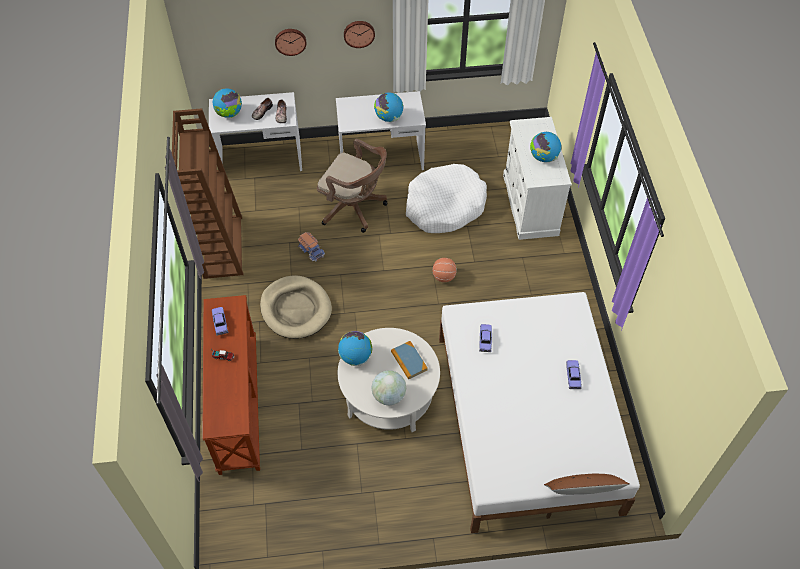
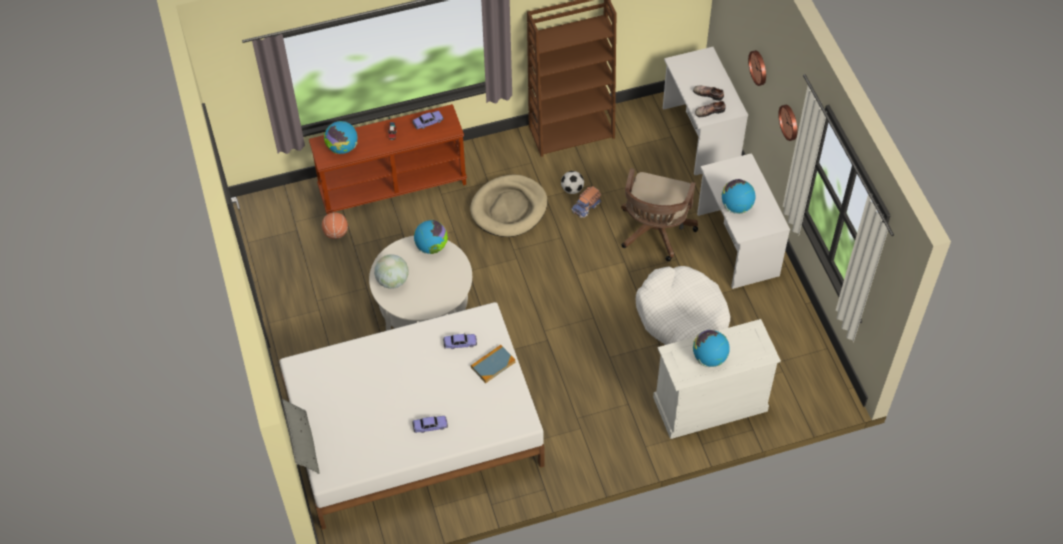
camera: 80 degrees right, 0 degrees up
(229, 113) = (696, 68): globe -> globe (342, 148)
(289, 257) = (572, 189): none -> football
(409, 361) = (435, 291): book -> book (493, 364)
(444, 276) = (581, 331): basketball -> basketball (336, 233)
(583, 490) = (303, 444): brown pillow -> grey pillow

